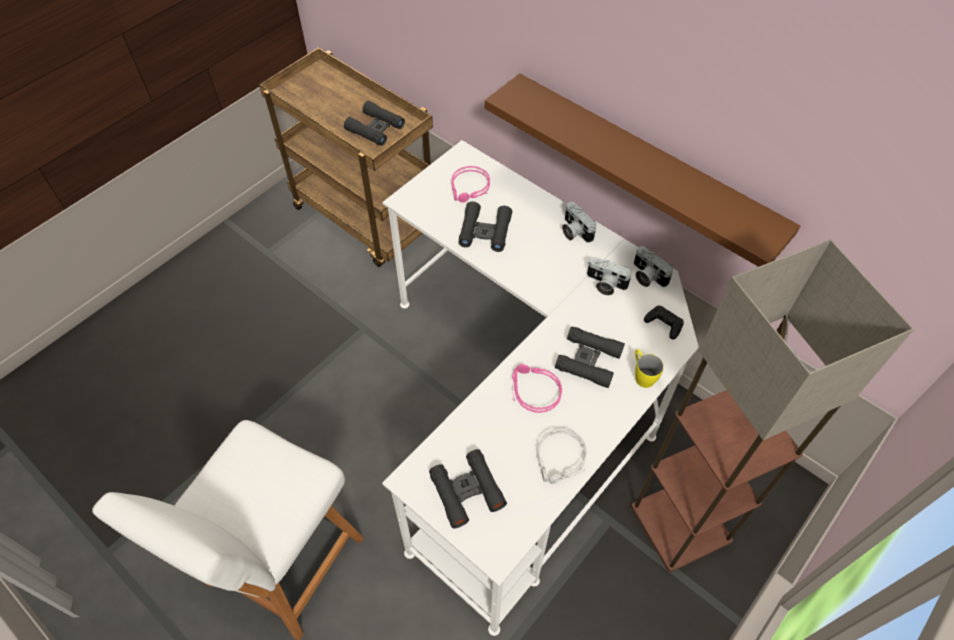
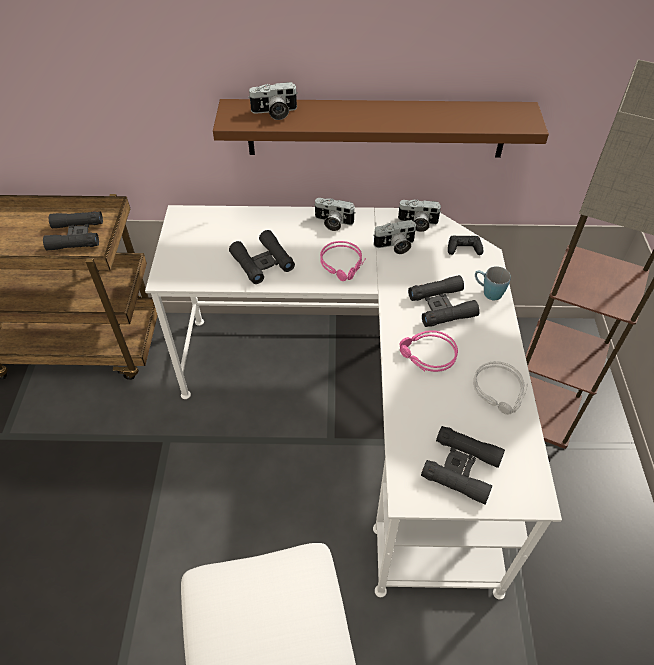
camera: 40 degrees left, 5 degrees down
(470, 188) = (215, 237): pink headphones -> pink headphones (343, 264)
(547, 109) = (274, 113): none -> camera
(642, 375) = (488, 292): yellow mug -> blue mug

